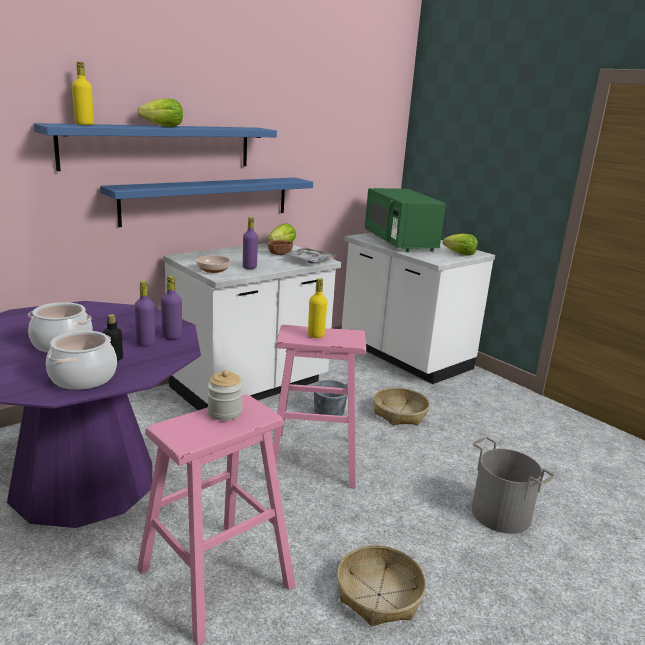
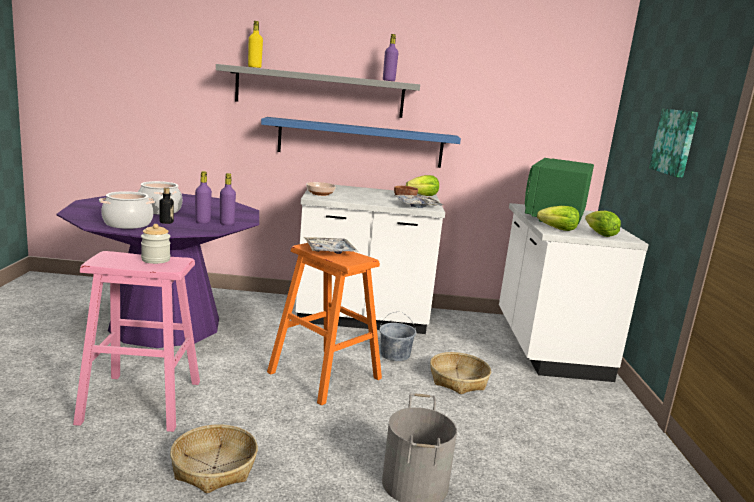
camera: 40 degrees right, 5 degrees down
(160, 147) = (320, 92): blue shelf -> grey shelf
(163, 126) = (316, 73): lettuce -> lettuce (558, 229)
(249, 267) = (352, 198): purple bottle -> purple bottle (388, 80)
(313, 459) = (325, 375): pink stool -> orange stool
(316, 335) = (329, 251): yellow bottle -> tray
(506, 169) = (675, 142): none -> picture

